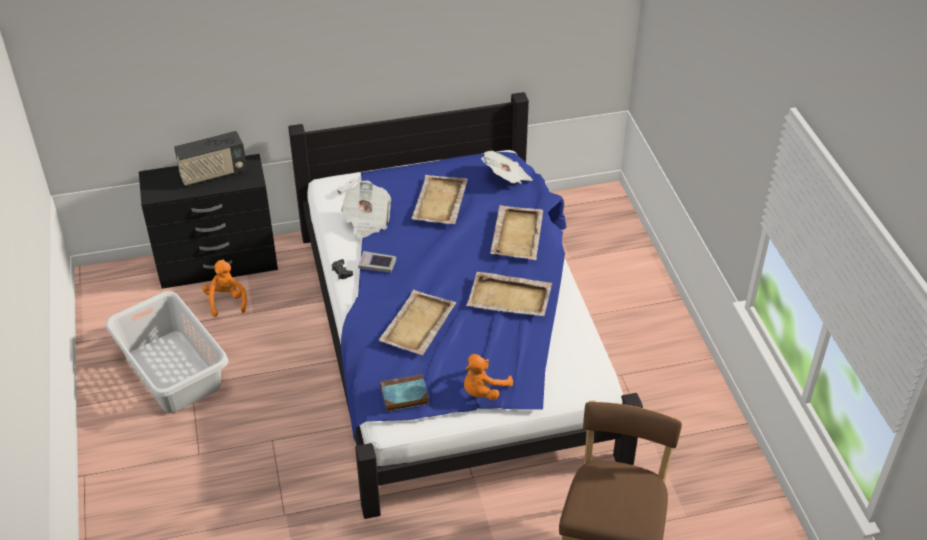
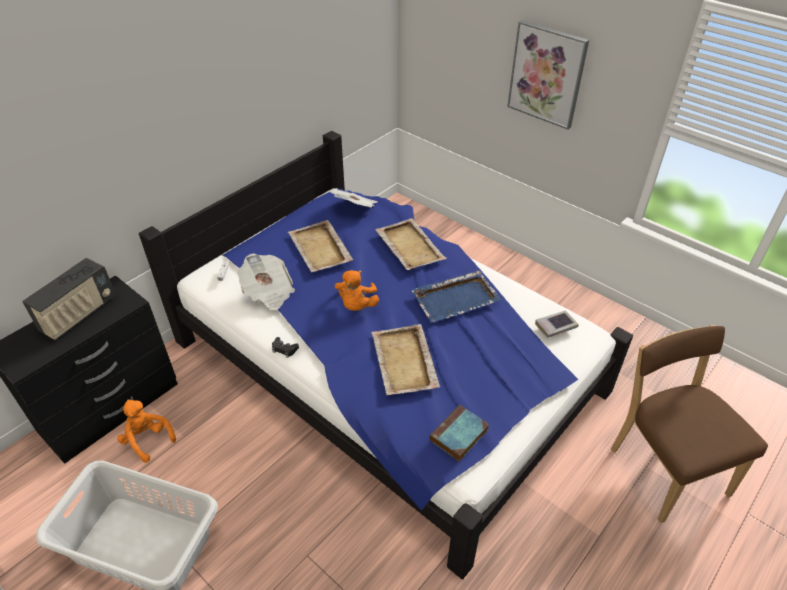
camera: 35 degrees left, 0 degrees up
(377, 264) = (314, 326): book -> book (556, 326)
(483, 391) = (517, 390): orange plush toy -> orange plush toy (357, 305)
(510, 297) = (456, 298): beige tray -> blue tray
(712, 118) = (546, 74): none -> picture

